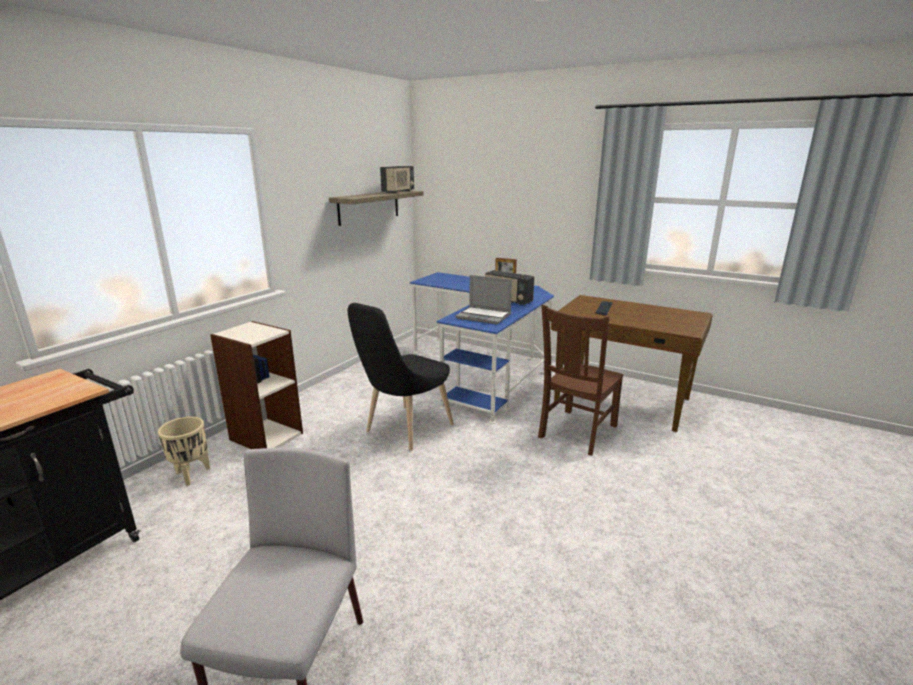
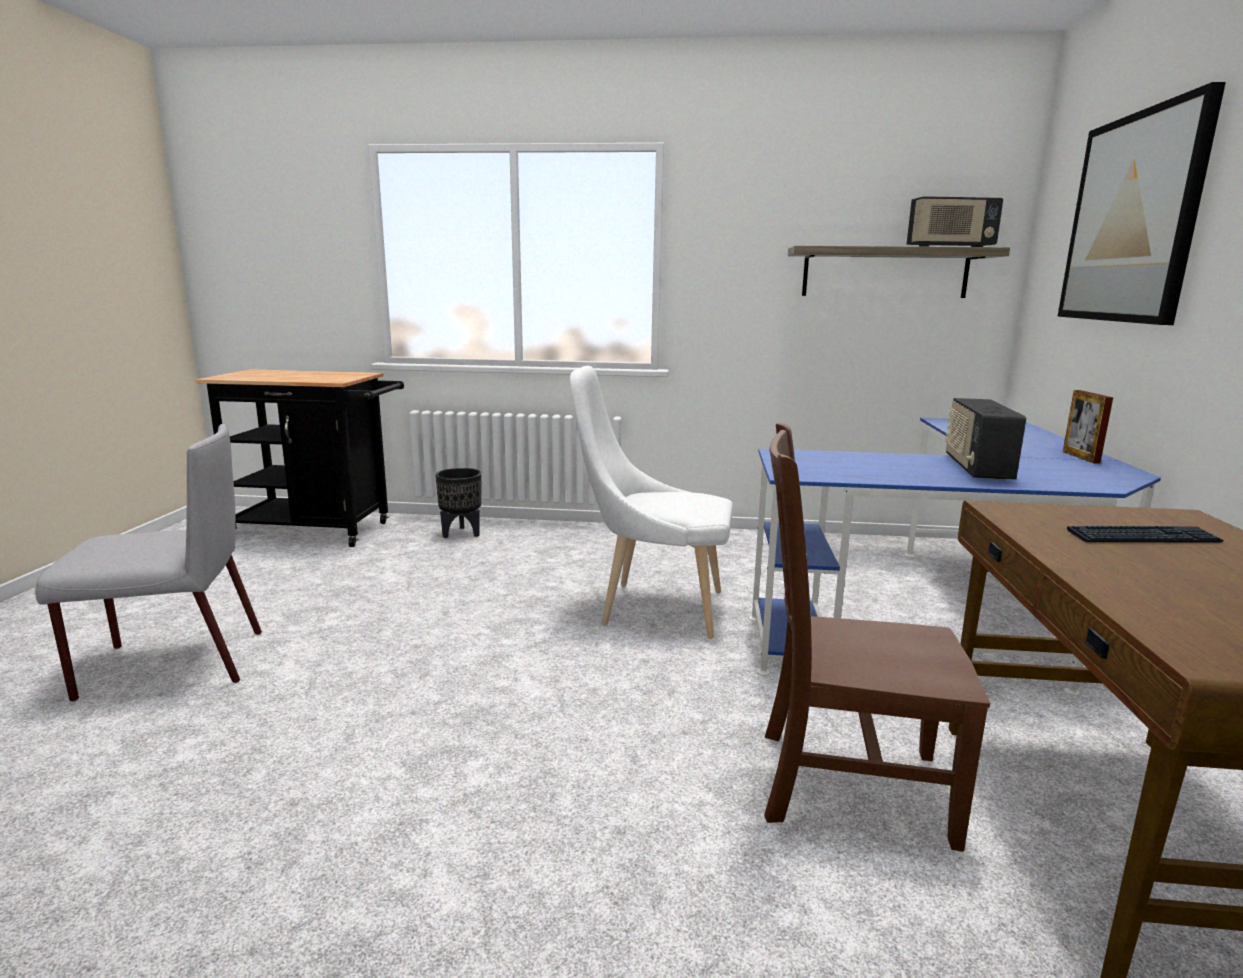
camera: 65 degrees right, 5 degrees down
(192, 475) = (461, 533): beige planter -> black planter
(266, 436) = (558, 540): bookcase -> none
(405, 430) = (653, 608): black chair -> white chair
(484, 316) = (839, 465): laptop -> none
(491, 184) = (1133, 219): none -> picture

